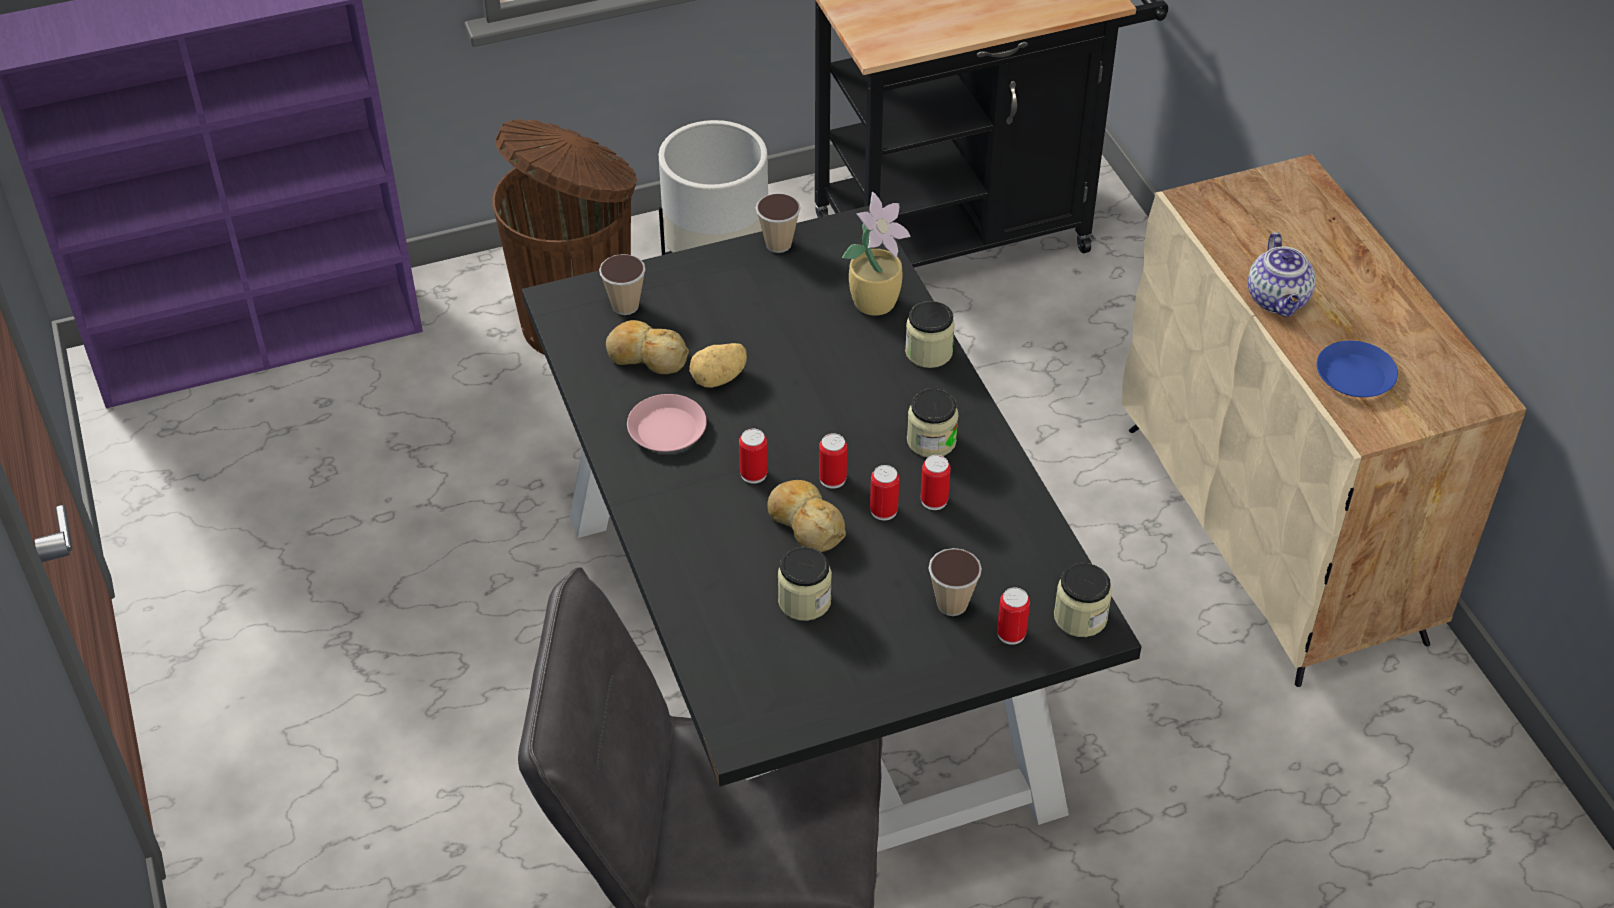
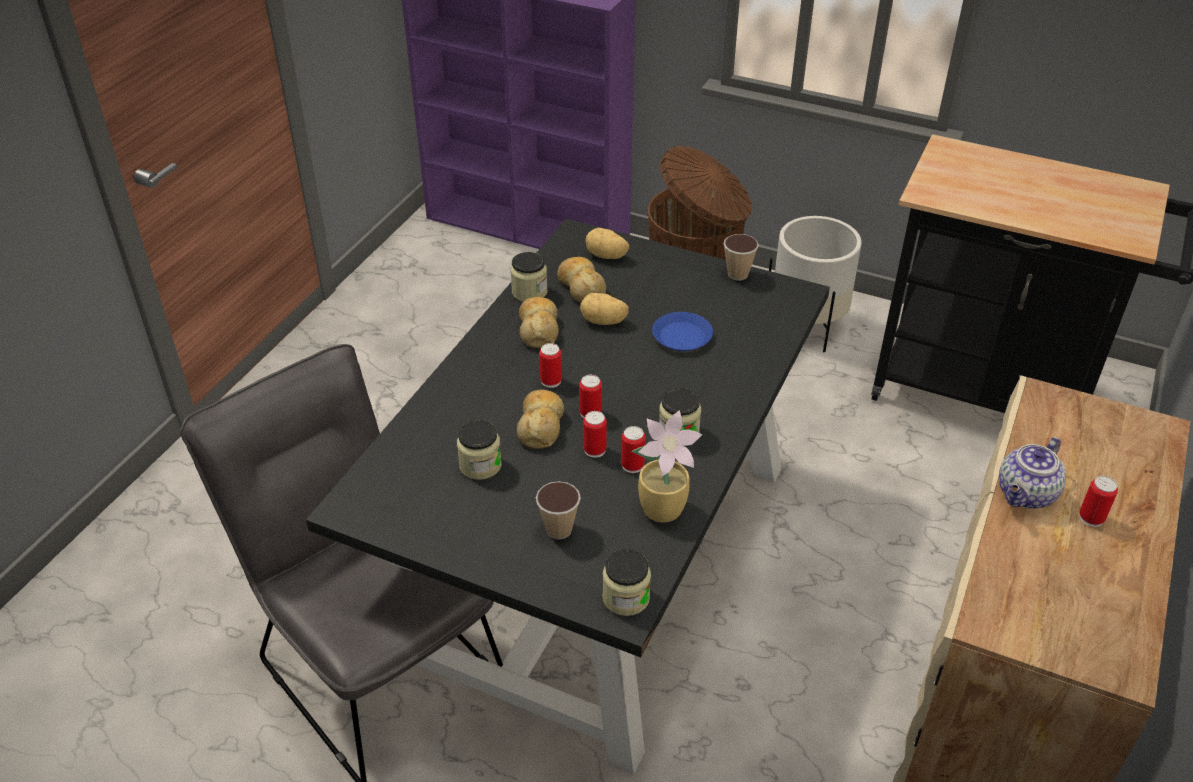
camera: 45 degrees right, 5 degrees down
(625, 306) = (606, 256): cup -> potato
(667, 429) = (538, 329): pink plate -> bread
(876, 302) = (754, 337): potted plant -> potted plant (665, 509)
(928, 352) = (747, 383): jar -> jar (529, 292)
(1011, 633) = (569, 573): can -> can (1091, 518)
(1355, 375) = (1023, 582): blue plate -> blue plate (682, 336)

